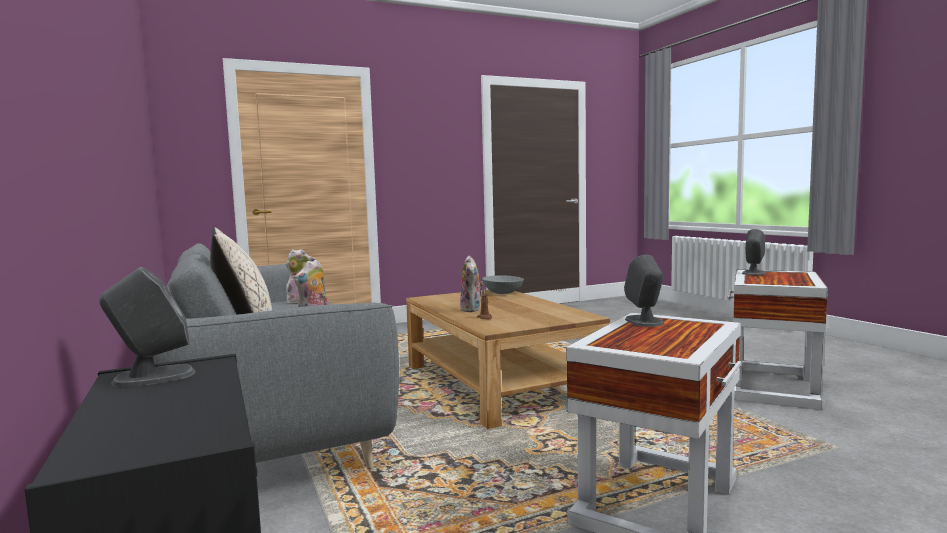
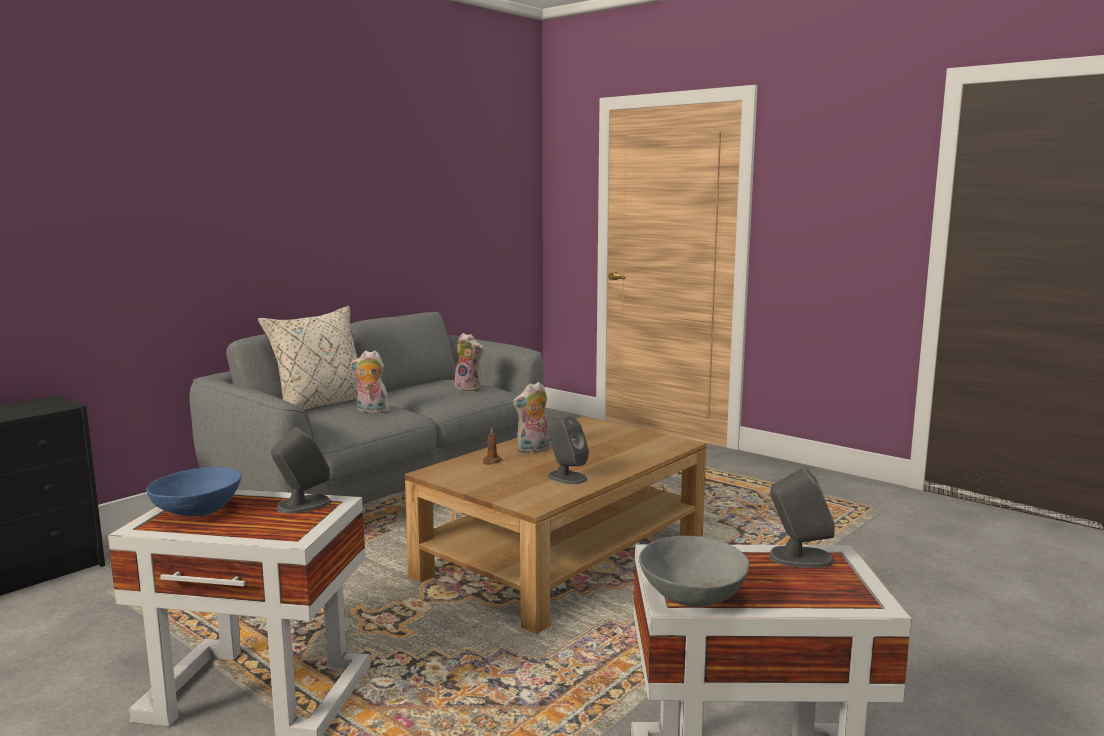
camera: 65 degrees right, 5 degrees up
(153, 377) = (37, 404): grey speaker -> grey speaker (566, 477)
(502, 293) = (660, 447): grey bowl -> grey bowl (691, 595)
(643, 342) = (198, 510): none -> blue bowl

